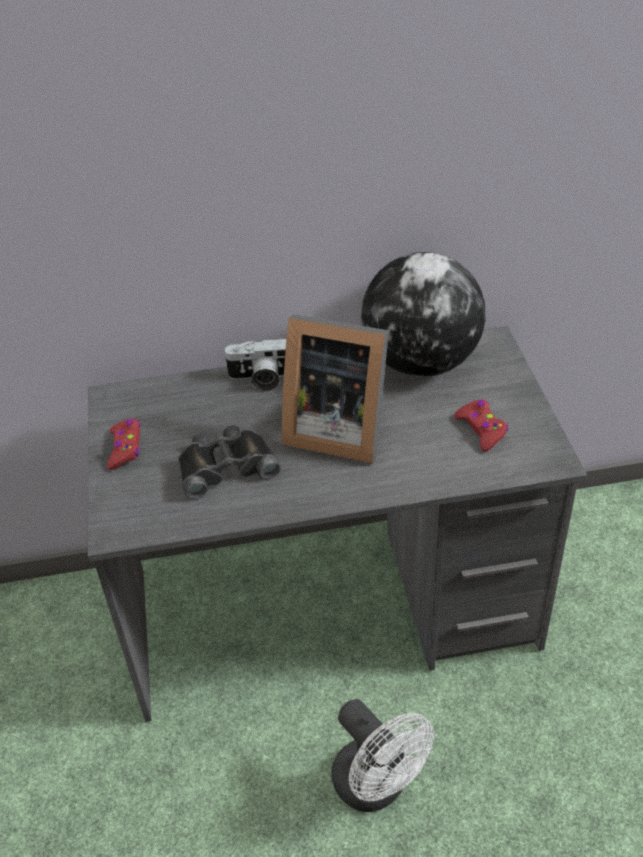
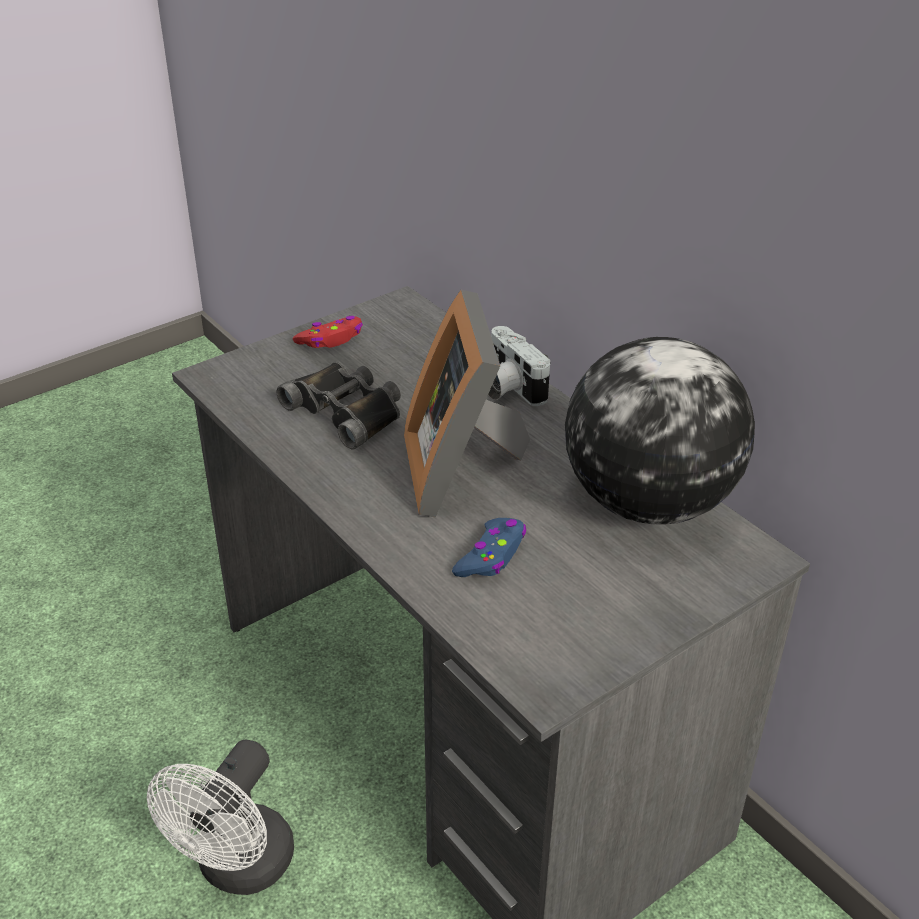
camera: 60 degrees right, 5 degrees down
(429, 445) = (491, 556): none -> blue game controller
(481, 429) = (556, 596): red game controller -> none

